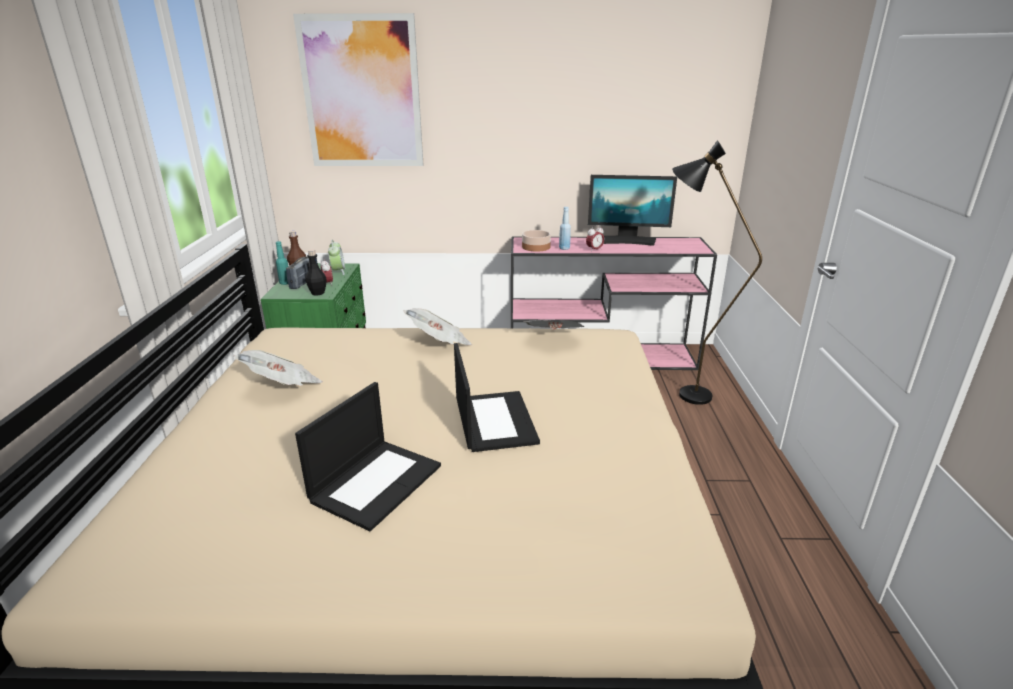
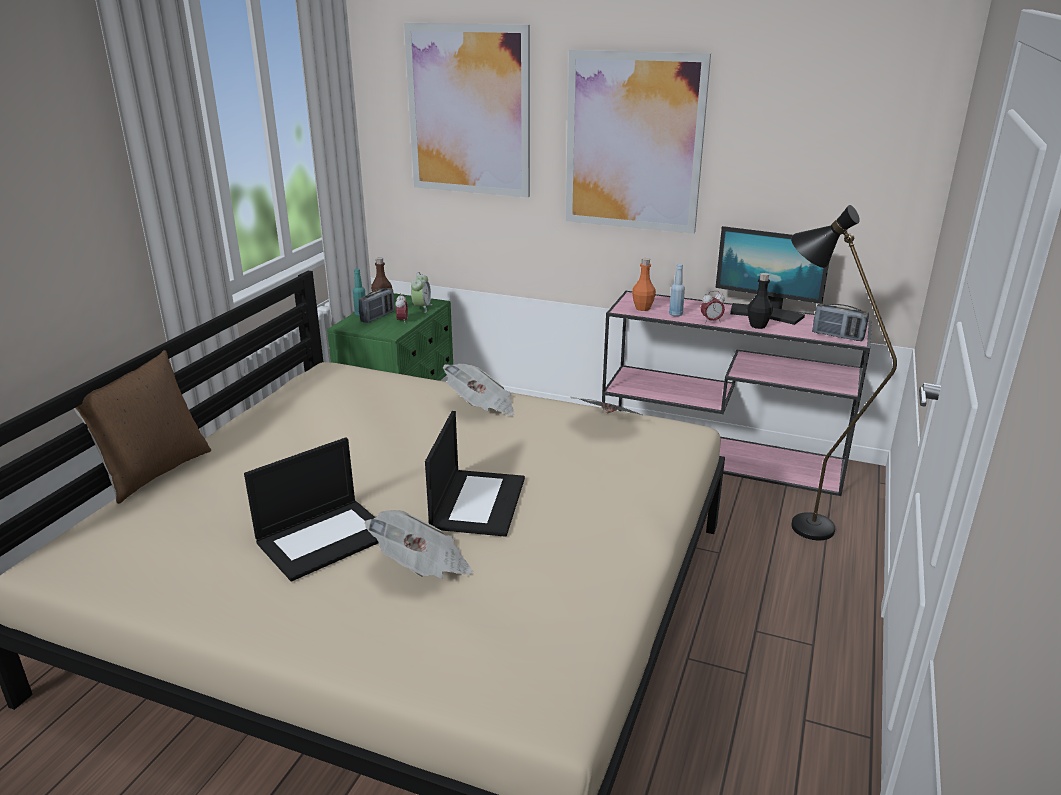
camera: 20 degrees right, 0 degrees up
(149, 457) = (153, 471): none -> brown pillow
(283, 386) = (300, 426): newspaper -> newspaper (422, 567)
(318, 293) = (385, 330): black bottle -> black bottle (758, 326)
(511, 112) = (634, 142): none -> picture
(536, 247) = (642, 308): bowl -> orange bottle
(689, 249) = (837, 336): none -> radio

